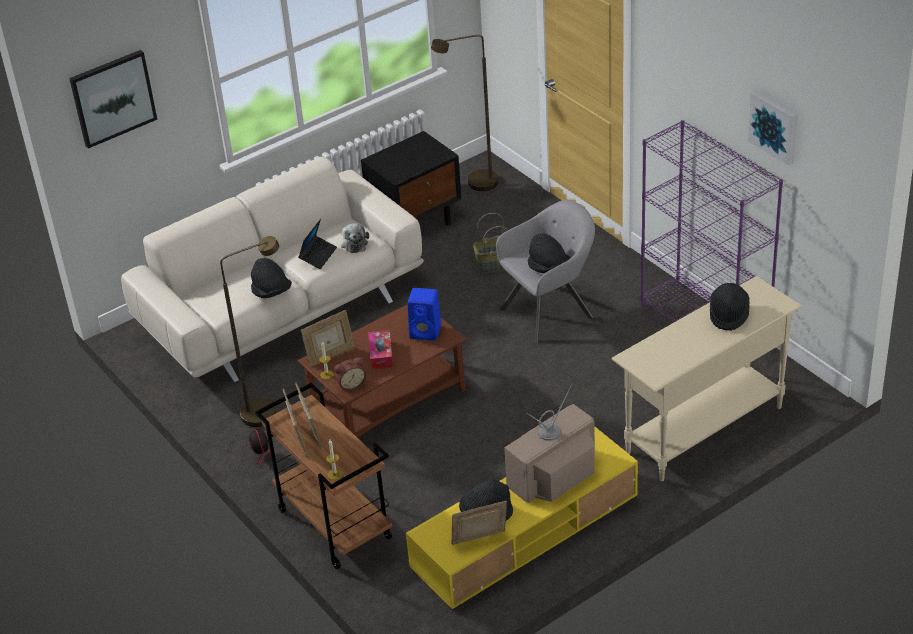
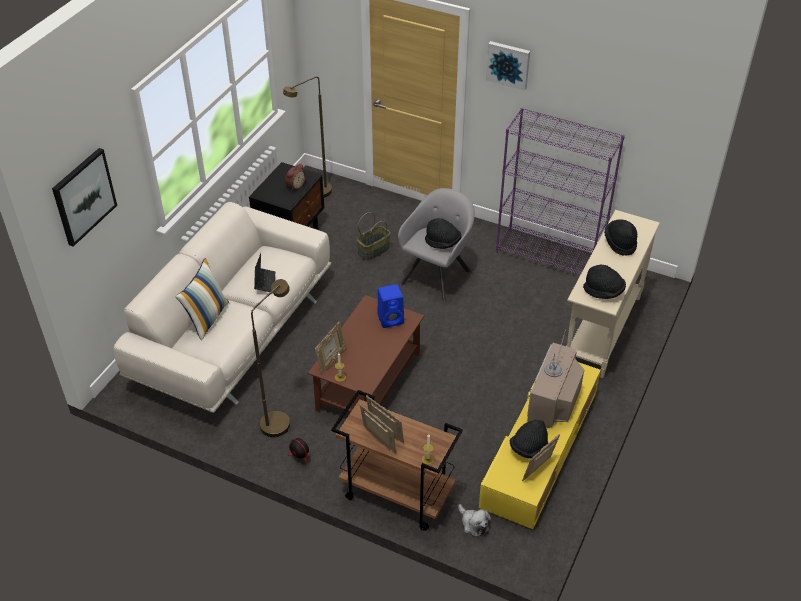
camera: 30 degrees left, 5 degrees up
(235, 275) = (207, 318): none -> pillow
(271, 292) = (248, 323): black hat -> black hat (603, 291)
(351, 384) = (365, 379): alarm clock -> alarm clock (295, 185)
(354, 243) = (286, 264): plush toy -> plush toy (473, 524)
(381, 355) = (370, 348): tissue box -> none
(774, 126) = (616, 96): picture -> picture (508, 64)

